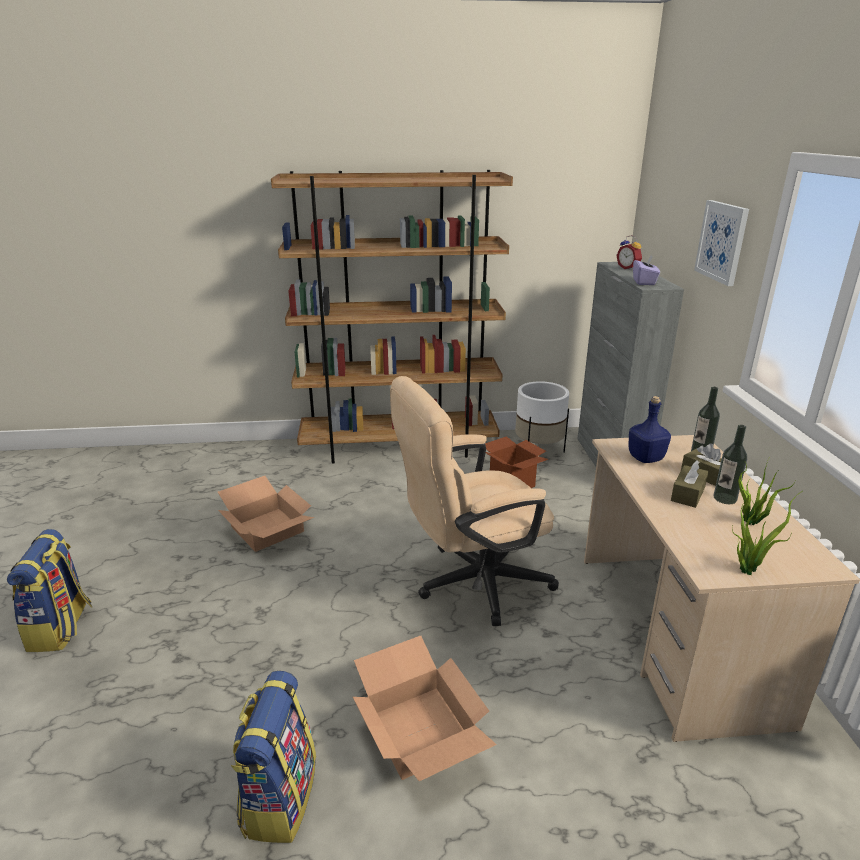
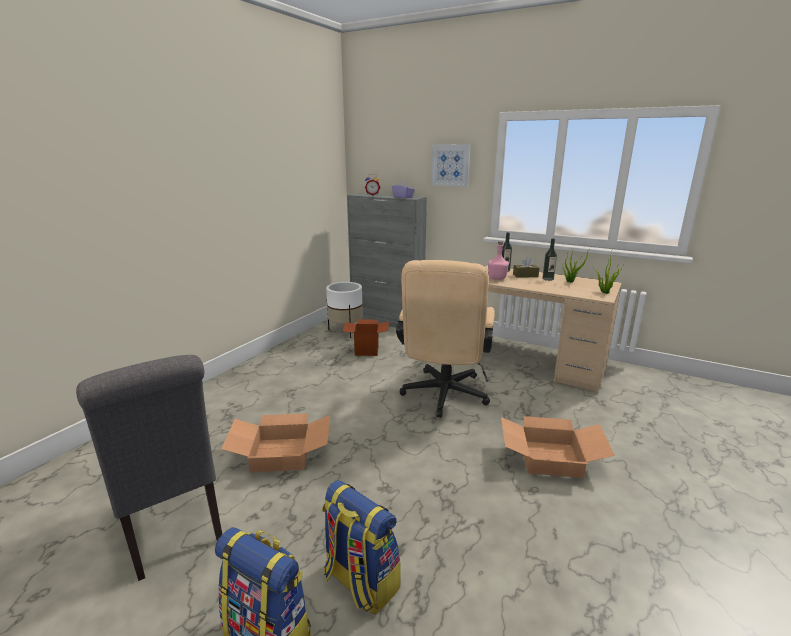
camera: 55 degrees left, 5 degrees down
(146, 528) = (172, 528): none -> grey chair
(279, 797) = (575, 532): backpack -> backpack (360, 582)
(399, 447) = (263, 366): brown bookcase -> none
(645, 458) = (497, 278): blue bottle -> pink bottle
(688, 494) = (538, 282): brown tissue box -> none

